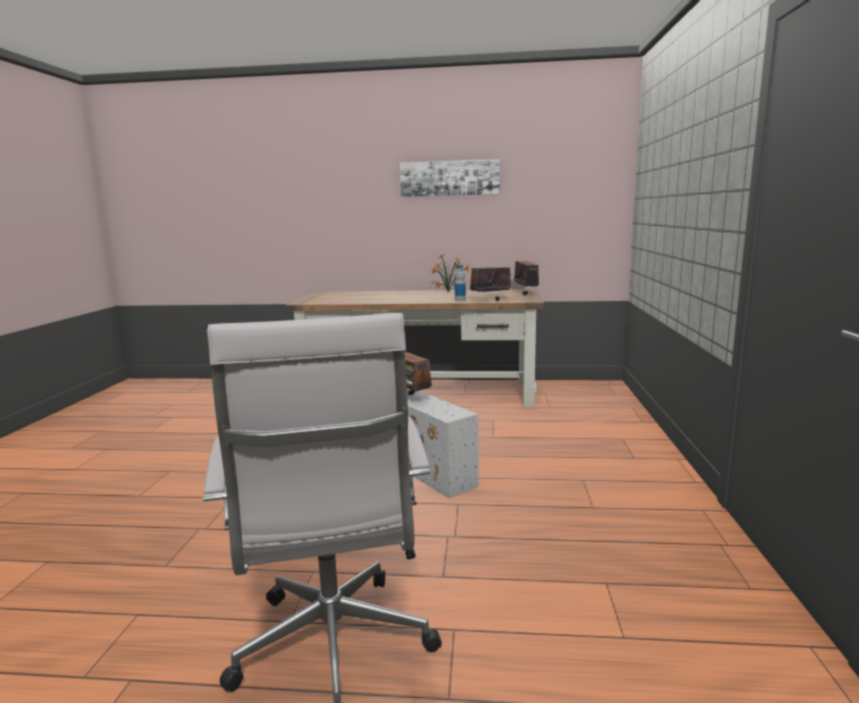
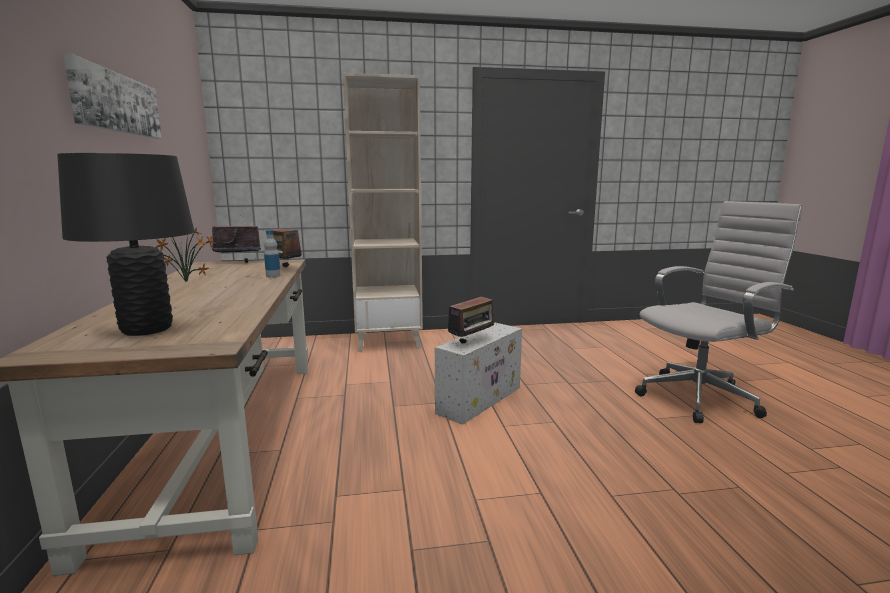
camera: 105 degrees left, 0 degrees up
(340, 296) = (146, 329): none -> black table lamp
(627, 440) = (388, 341): none -> beige bookcase

